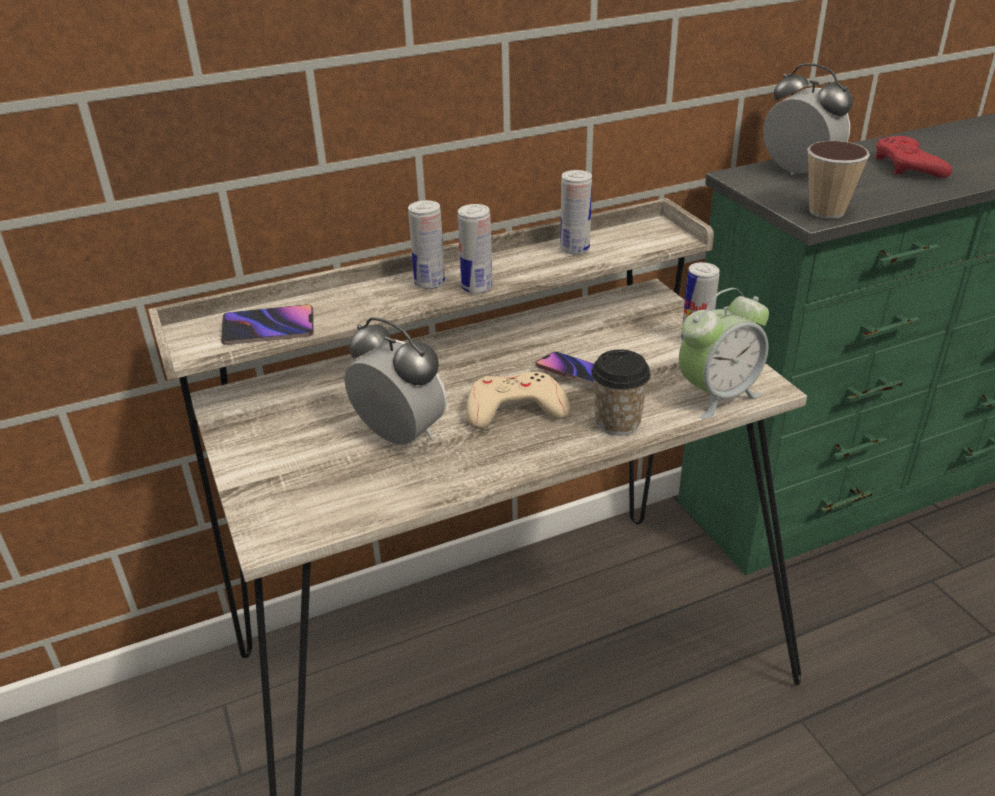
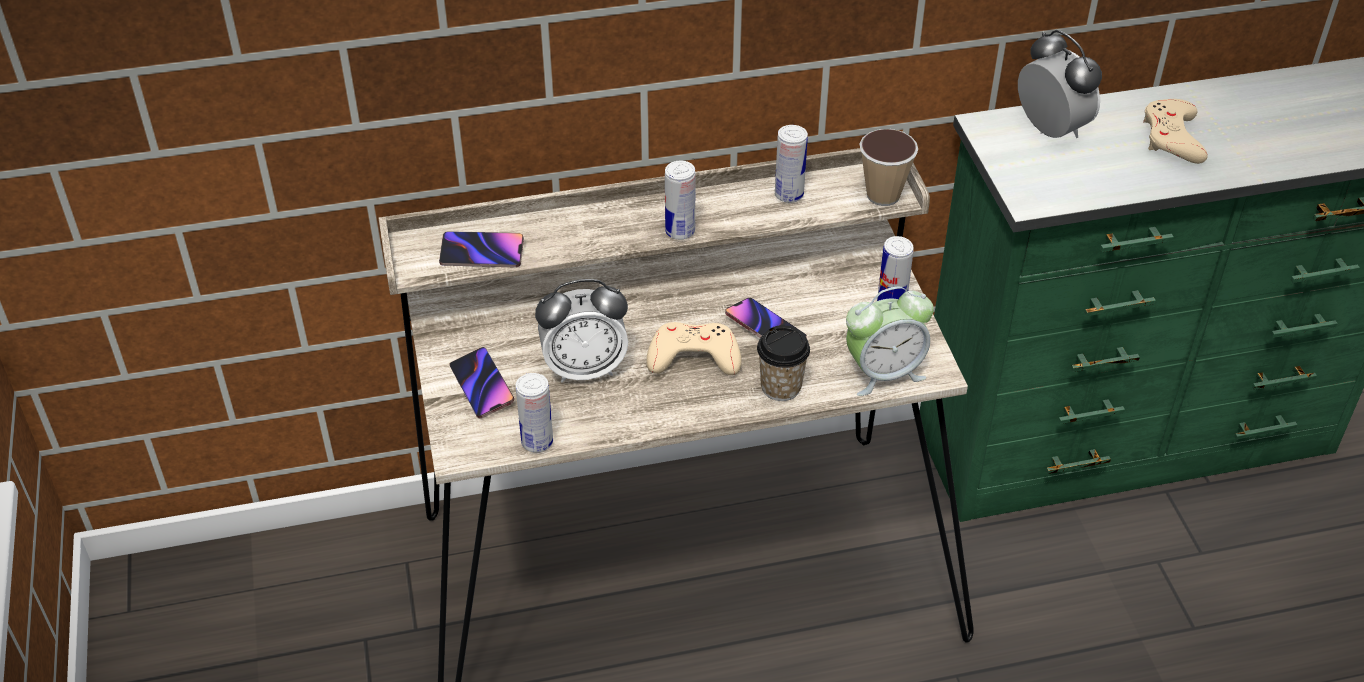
camera: 10 degrees right, 10 degrees up
(286, 468) = (482, 386): none -> phone
(400, 436) = (584, 368): alarm clock -> alarm clock turned 120 degrees clockwise
(430, 283) = (637, 218): can -> can (537, 442)
(826, 211) = (1046, 195): cup -> cup (883, 195)
(908, 165) = (1172, 137): red game controller -> beige game controller

